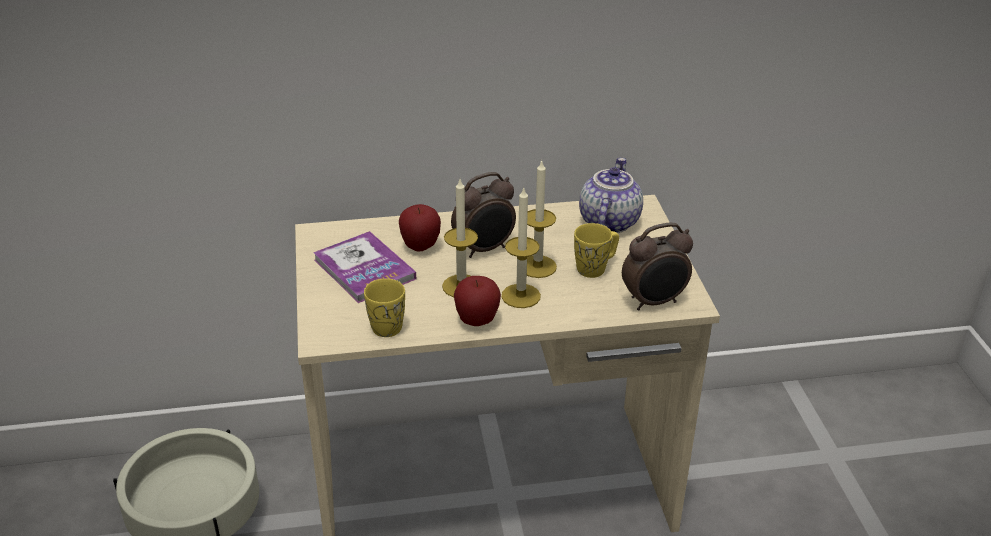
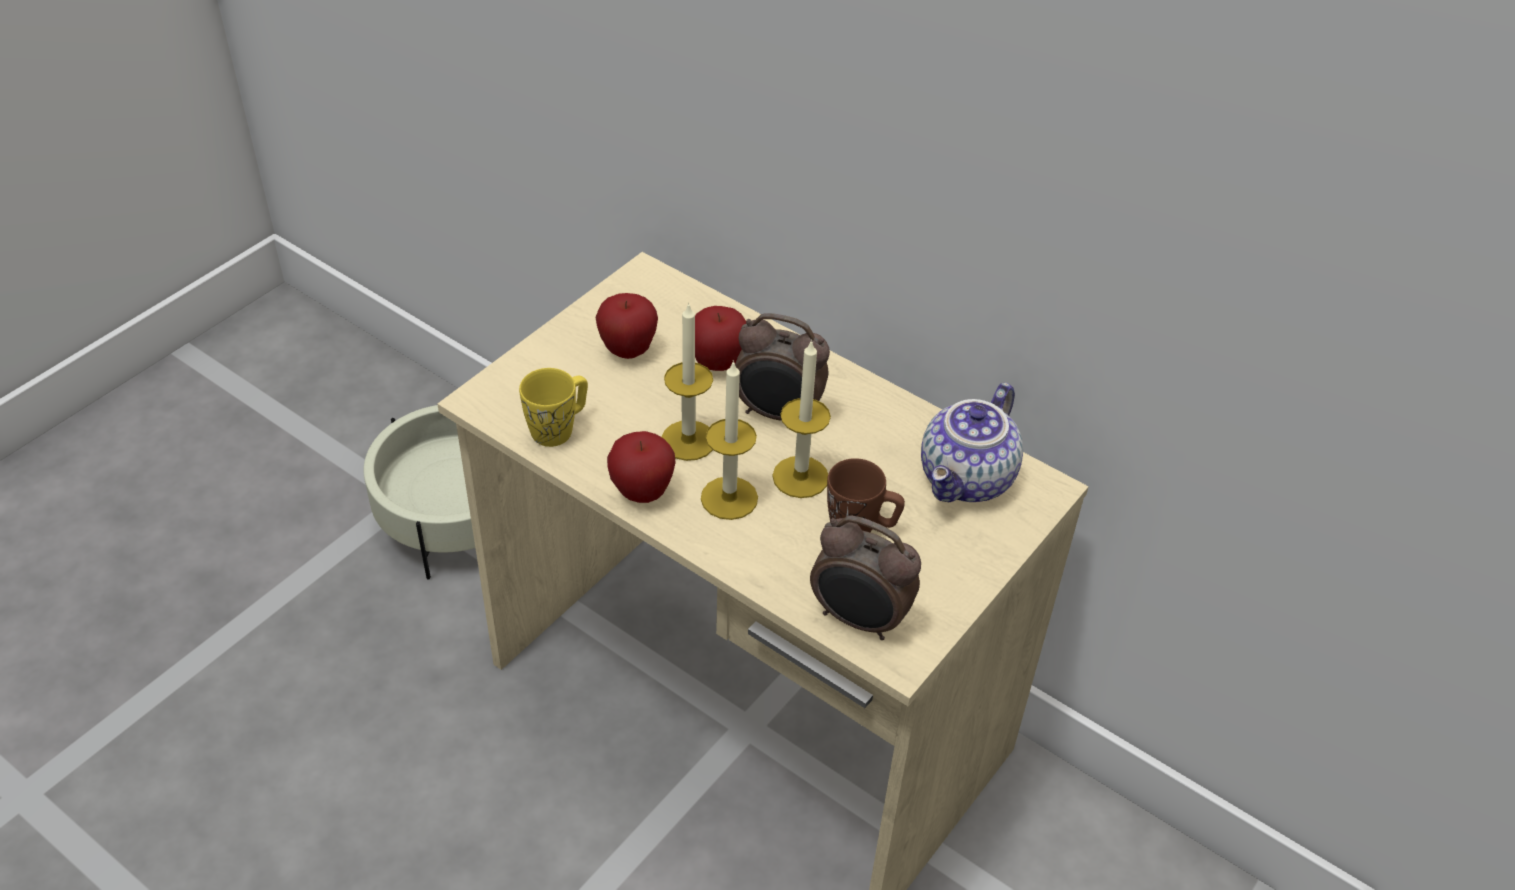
camera: 45 degrees right, 10 degrees up
(364, 269) = (627, 350): book -> apple
(596, 268) = (861, 527): yellow mug -> brown mug
(607, 222) = (968, 480): teapot -> teapot turned 150 degrees clockwise

